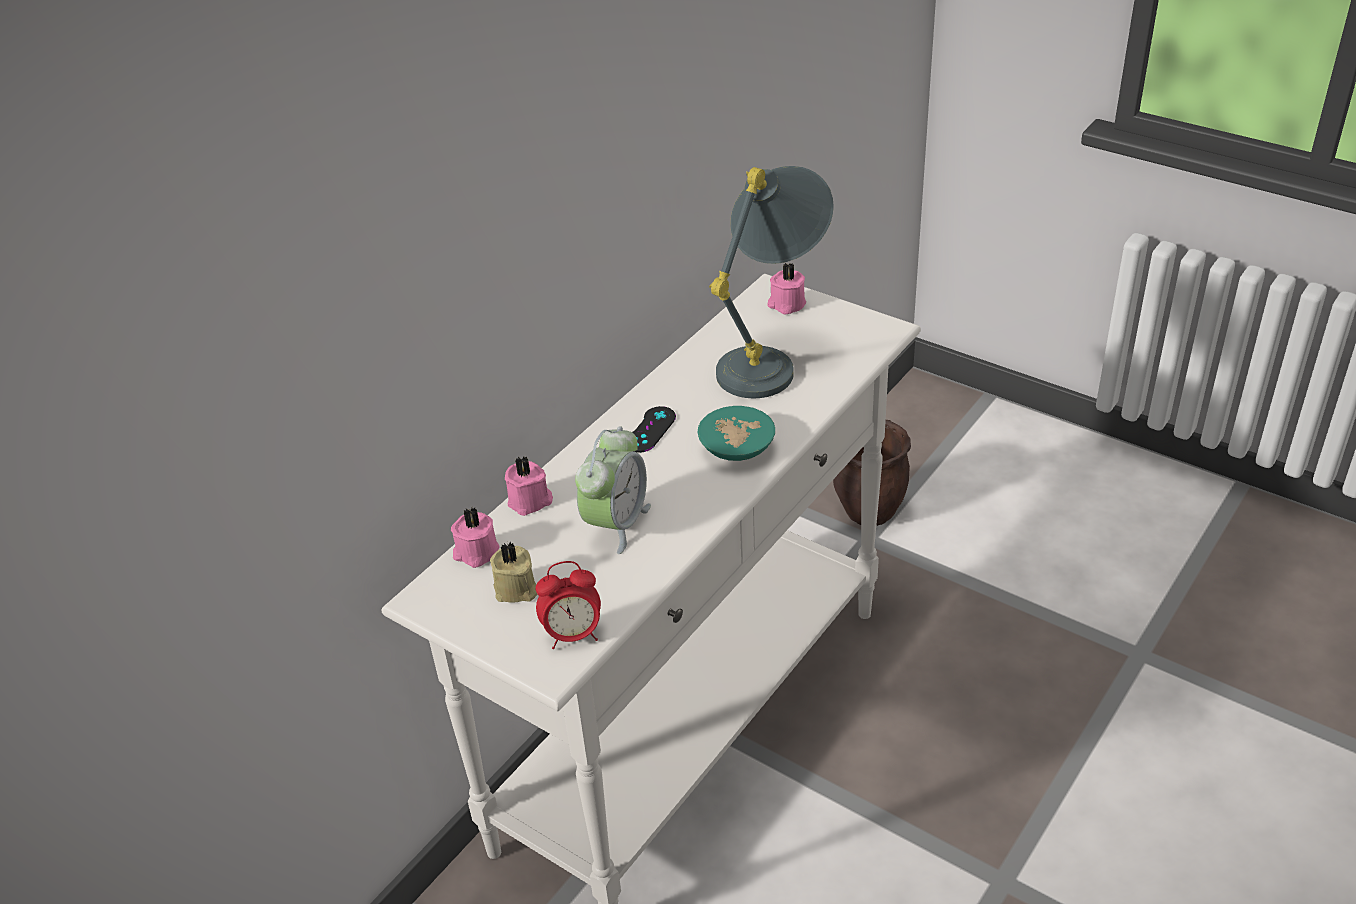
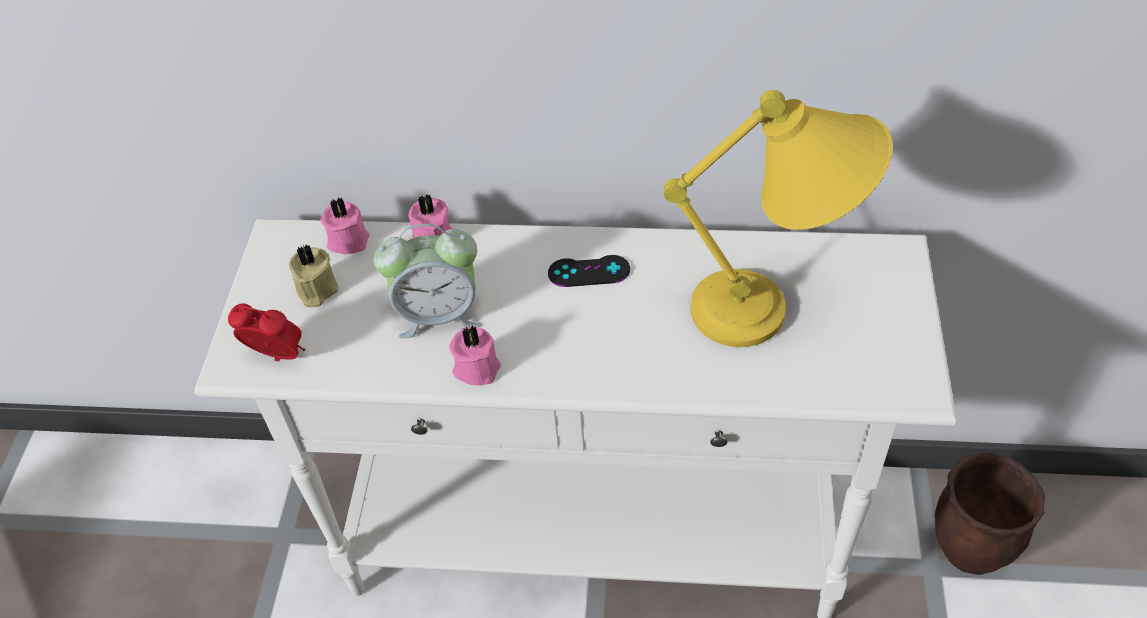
camera: 60 degrees right, 10 degrees up
(573, 635) = (278, 357): alarm clock -> alarm clock turned 150 degrees clockwise
(736, 450) = (605, 353): turquoise bowl -> none
(771, 360) = (774, 312): grey table lamp -> yellow table lamp
(786, 304) = (882, 279): pink candle -> pink candle (476, 366)

